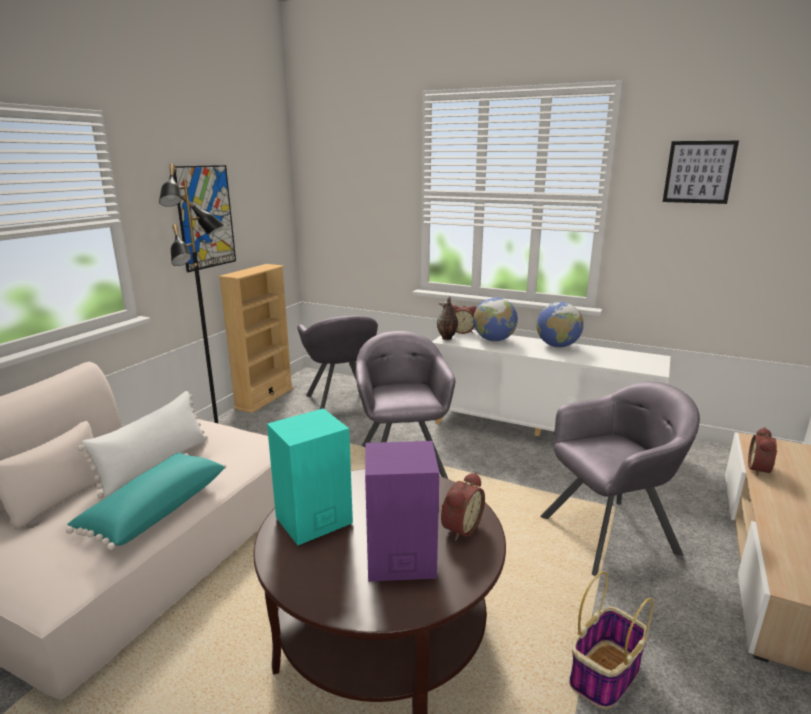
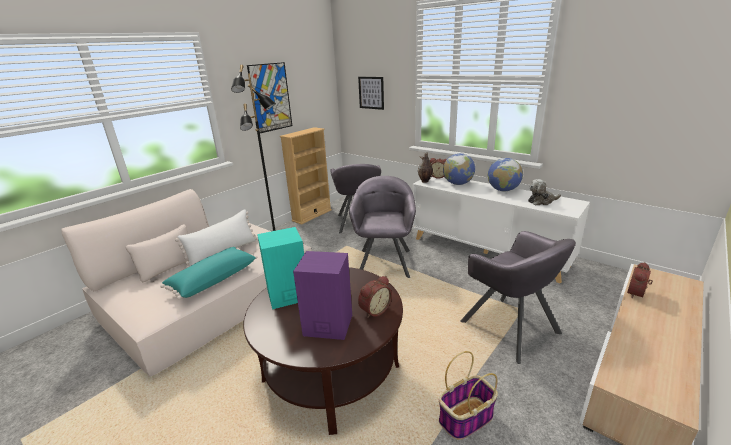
camera: 15 degrees right, 5 degrees up
(609, 535) = (509, 328): grey armchair -> grey armchair turned 60 degrees clockwise
(613, 358) = (542, 201): none -> plush toy
(699, 172) = (623, 55): picture -> picture (371, 93)

